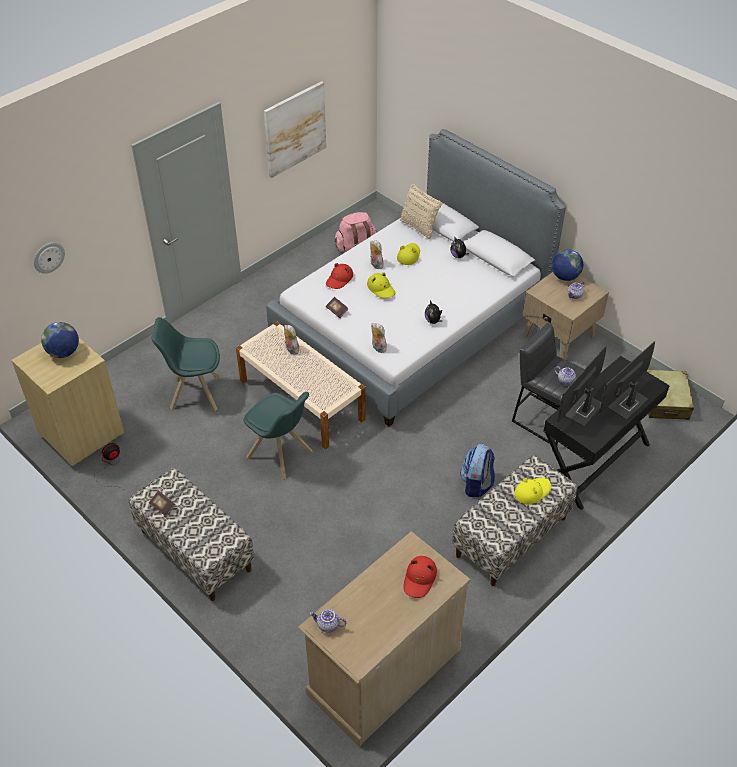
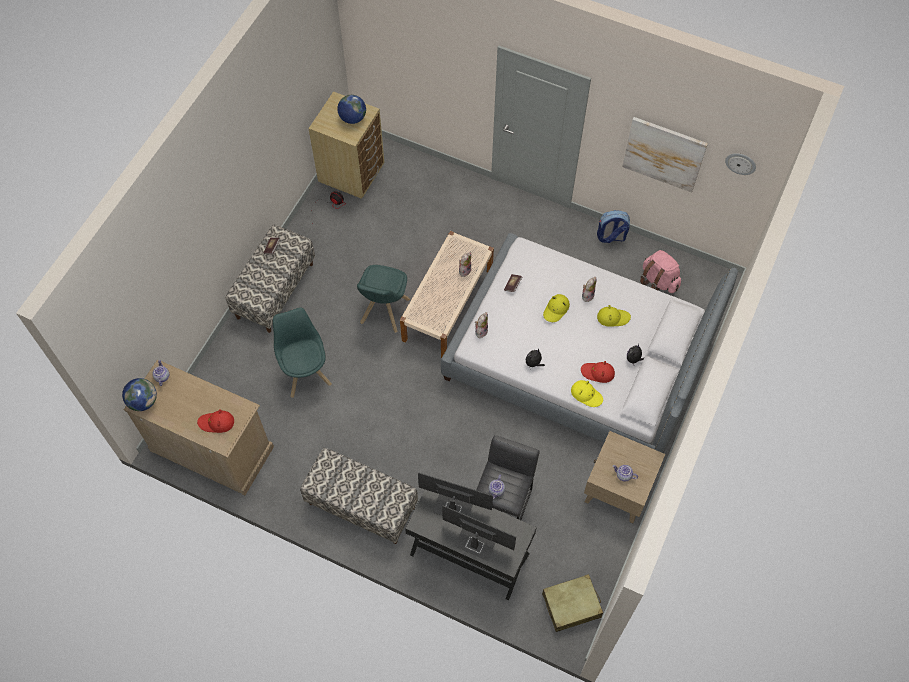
camera: 70 degrees right, 15 degrees up
(48, 257) = (406, 59): wall clock -> wall clock (740, 163)
(195, 393) = (424, 228): turquoise chair -> turquoise chair (305, 373)
(339, 279) = (553, 273): red hat -> red hat (597, 373)
(420, 227) = (659, 315): beige pillow -> none
(476, 484) = (407, 465): backpack -> backpack (611, 237)
(532, 491) = (374, 497): yellow hat -> yellow hat (586, 394)
(565, 276) = (647, 460): globe -> globe (143, 401)

